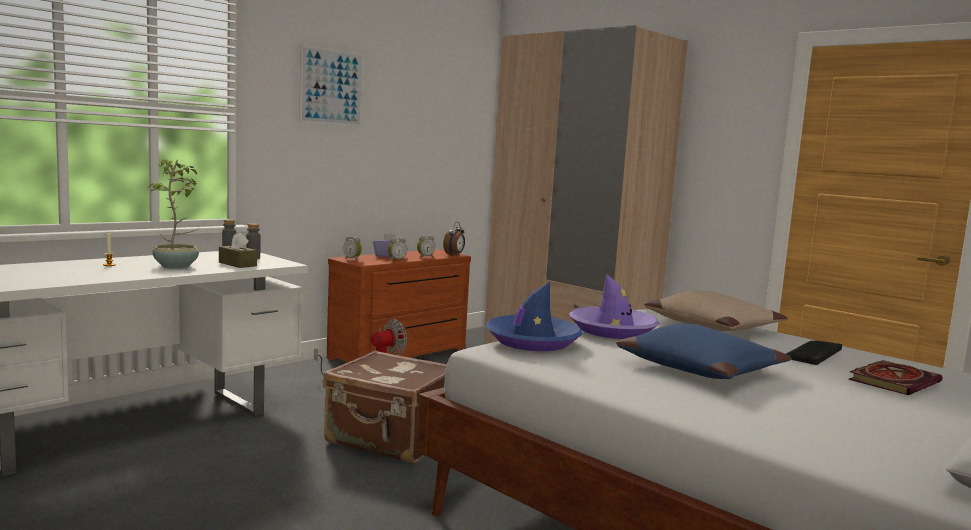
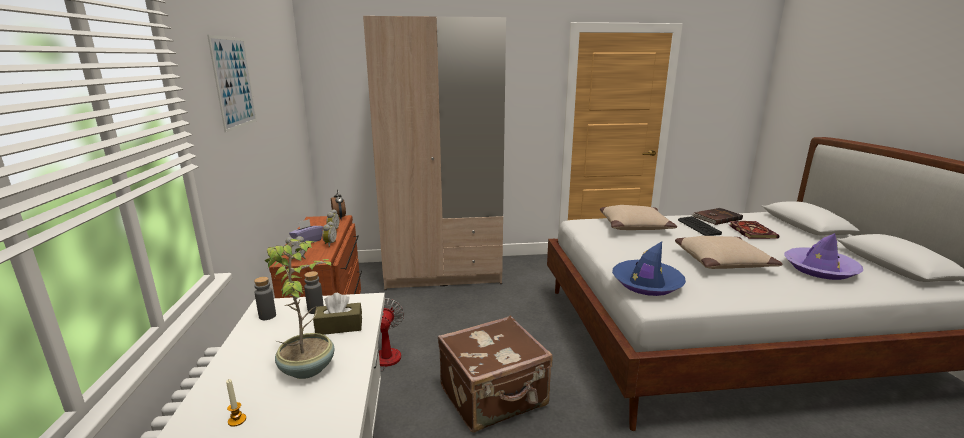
camera: 50 degrees left, 10 degrees up
(612, 330) = (627, 252): purple hat -> purple hat (820, 269)
(701, 369) = (722, 261): blue pillow -> beige pillow
(898, 362) = (716, 218): none -> brown book

